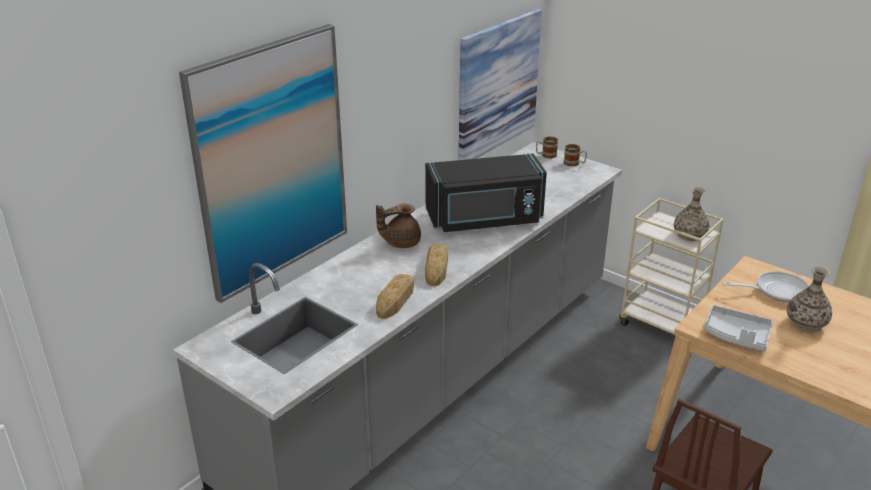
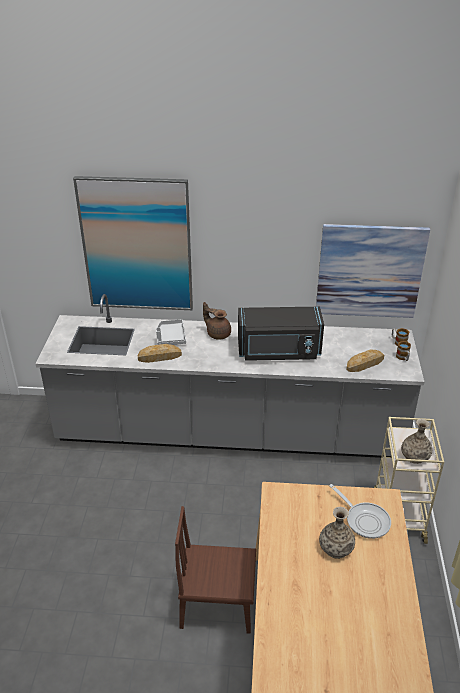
camera: 55 degrees right, 5 degrees up
(436, 268) = (205, 357): bread -> bread (365, 364)
(485, 219) = (279, 351): black microwave -> black microwave turned 45 degrees counterclockwise
(736, 335) = (282, 514): grey tray -> grey tray (170, 337)

